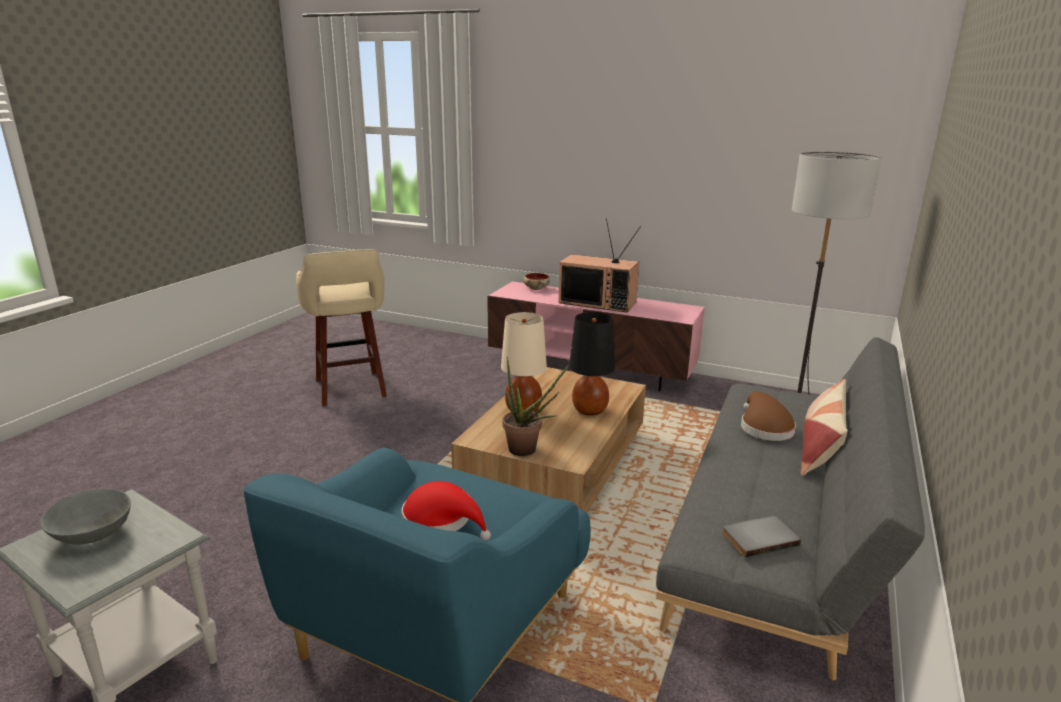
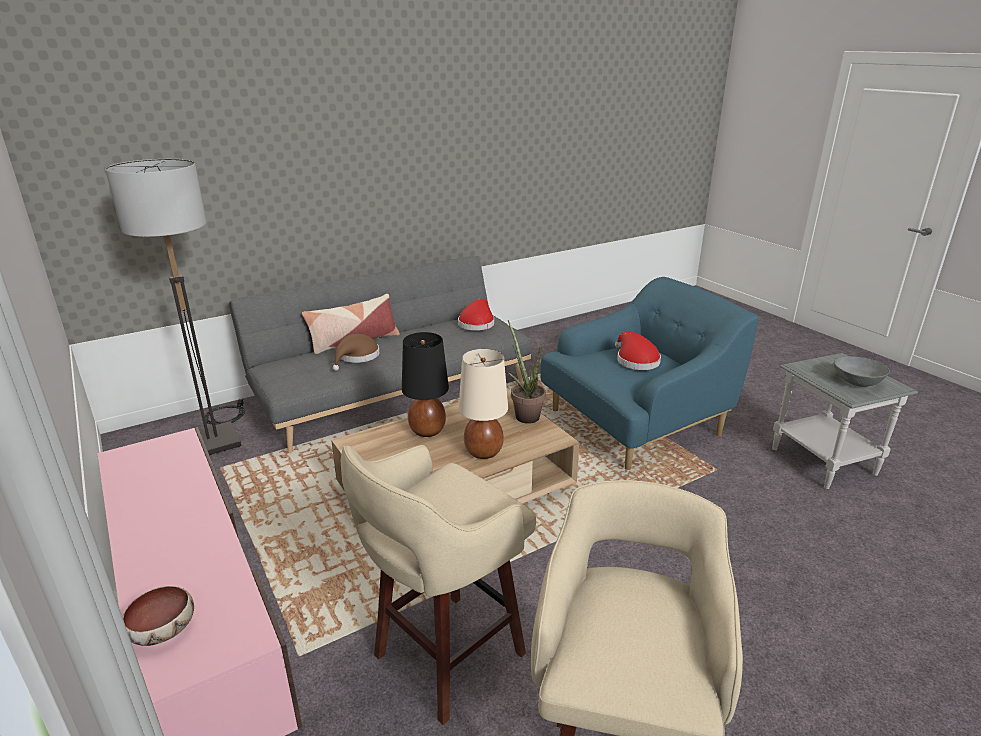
camera: 145 degrees left, 5 degrees up
(461, 395) = (444, 658): none -> beige stool
(599, 302) = (178, 521): television -> none
(758, 537) = (477, 323): grey book -> red hat

